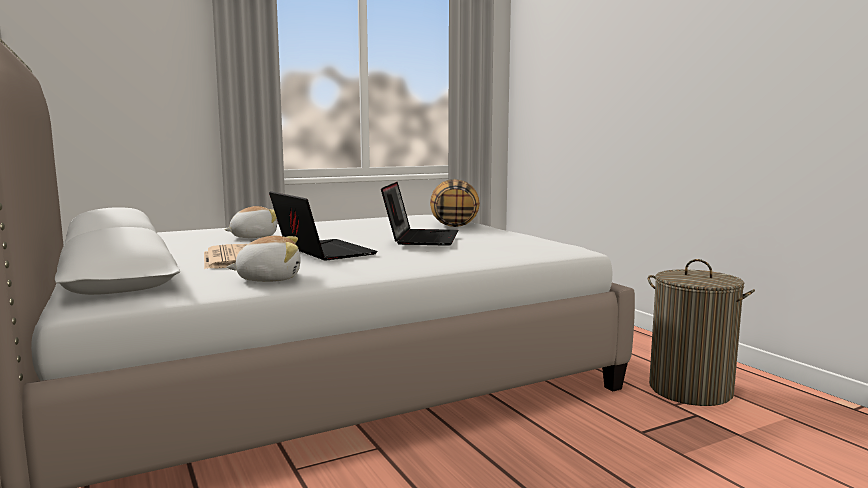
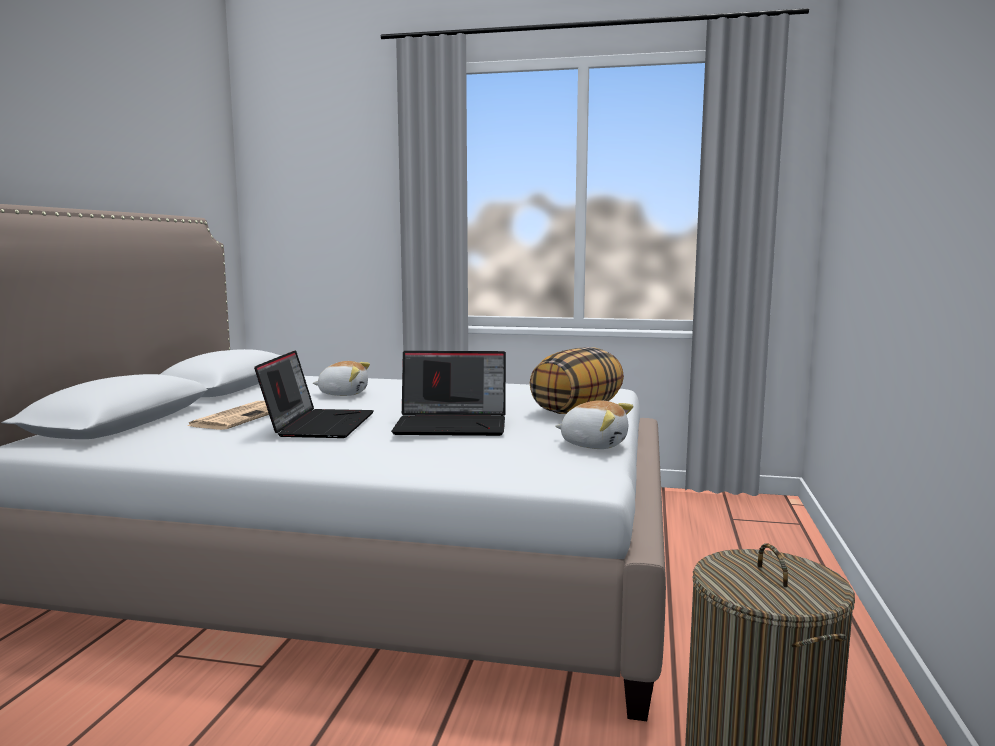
camera: 40 degrees right, 0 degrees up
(269, 279) = (182, 448): plush toy -> plush toy (594, 444)
(421, 238) = (453, 425): laptop -> laptop turned 45 degrees clockwise

